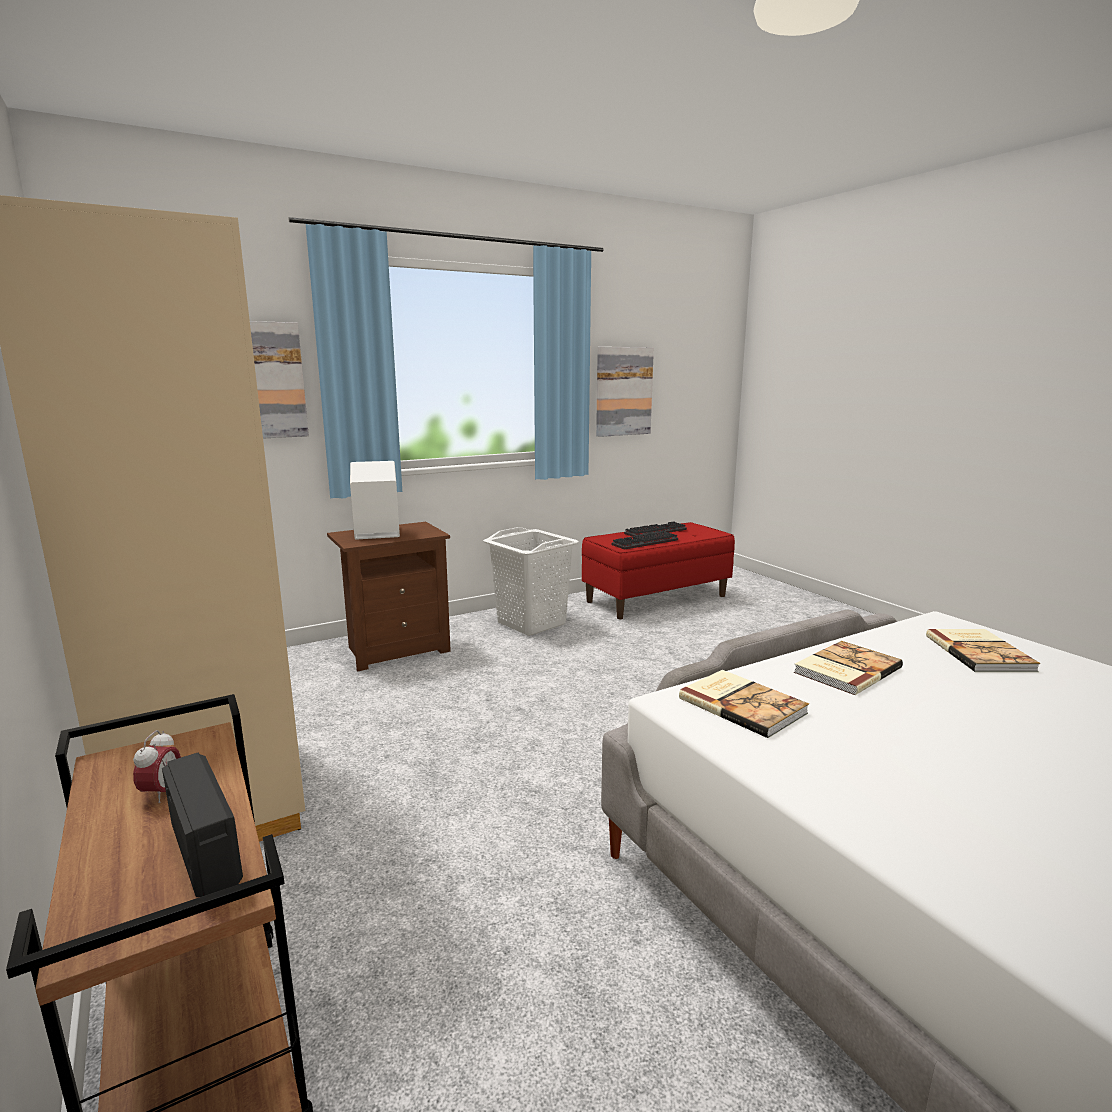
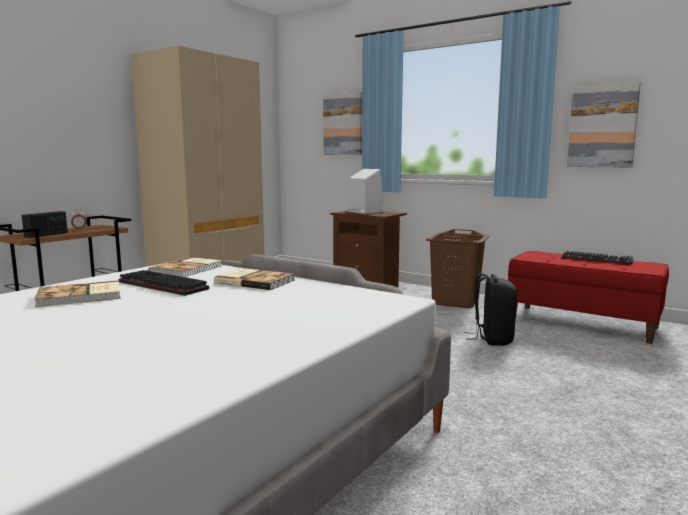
camera: 65 degrees right, 5 degrees down
(531, 623) = (456, 302): white laundry basket -> brown laundry basket
(645, 543) = (552, 260): keyboard -> keyboard (160, 286)
(675, 644) = (492, 339): none -> black backpack
(980, 653) = (328, 306): book -> book (80, 296)

